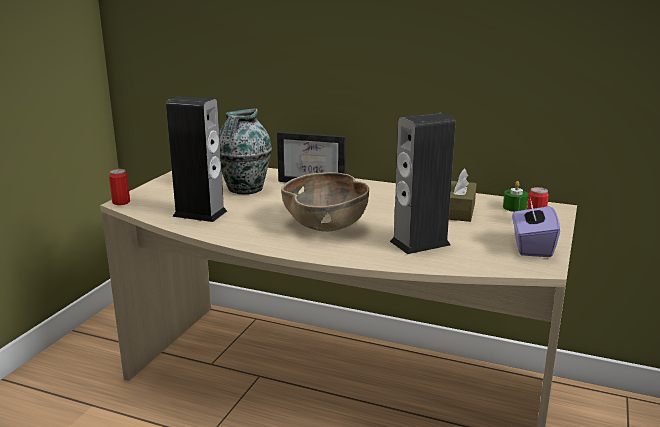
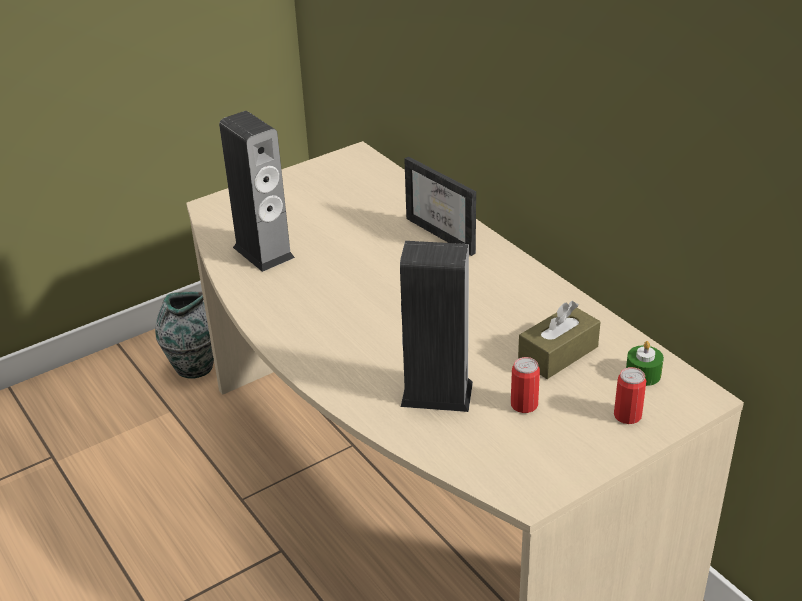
camera: 35 degrees right, 15 degrees up
(121, 202) = (208, 205): can -> can (524, 405)
(245, 189) = (353, 222): vase -> vase (193, 367)
(326, 225) = (370, 321): brown bowl -> none
(531, 247) = (563, 455): purple tissue box -> none

